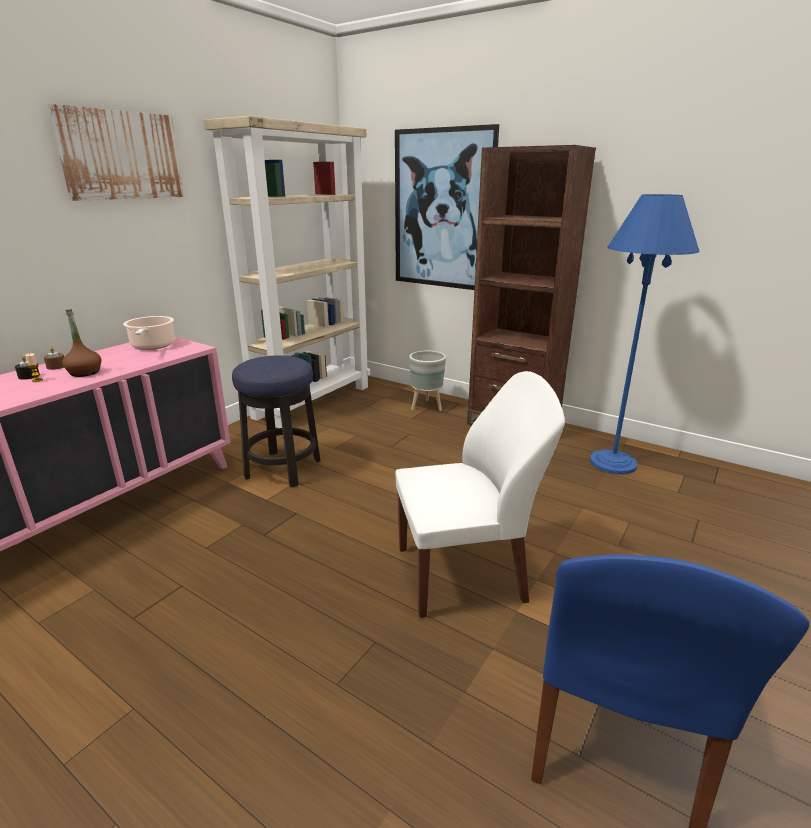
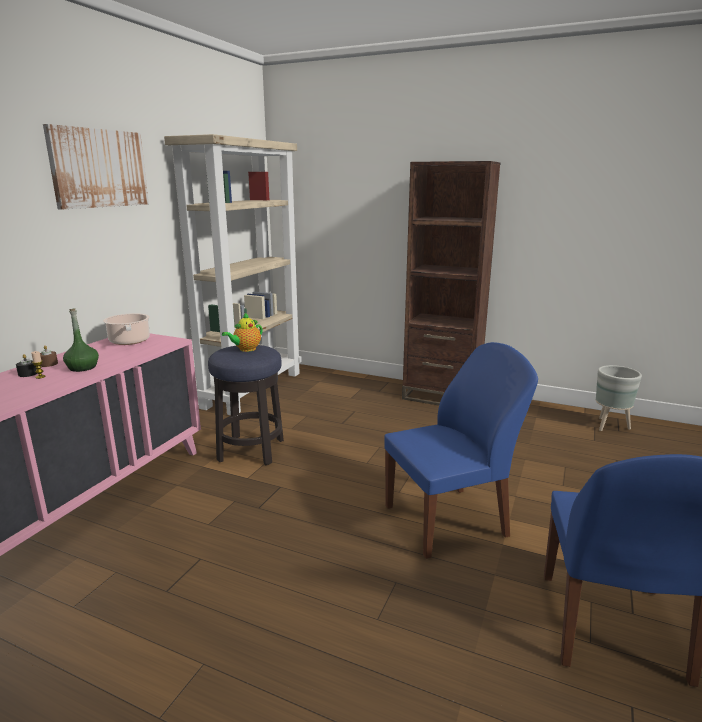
camera: 10 degrees left, 5 degrees down
(85, 373) = (82, 367): brown bottle -> green bottle
(275, 361) = (246, 349): none -> teapot
(427, 407) = (360, 387): grey planter -> grey planter (610, 425)
(443, 210) = (367, 213): picture -> none
(464, 574) = (448, 520): white chair -> blue chair
(613, 463) = (535, 421): blue floor lamp -> none

